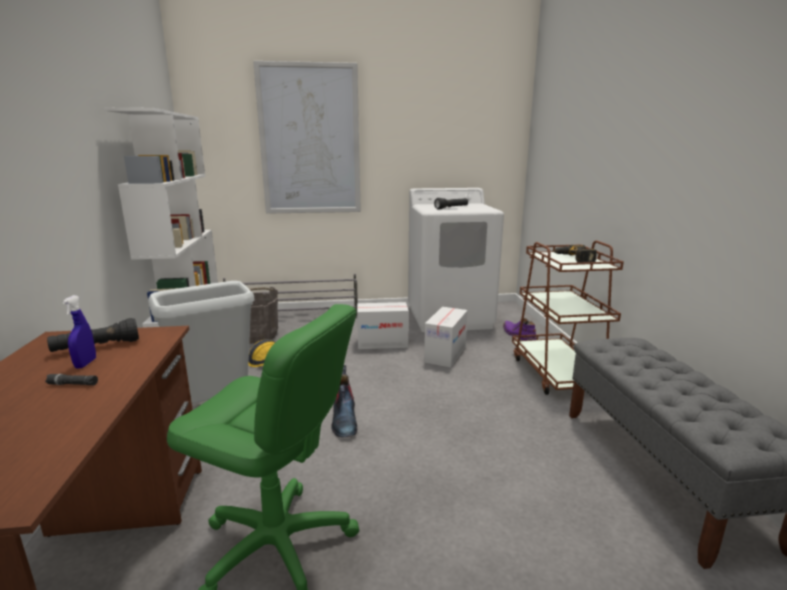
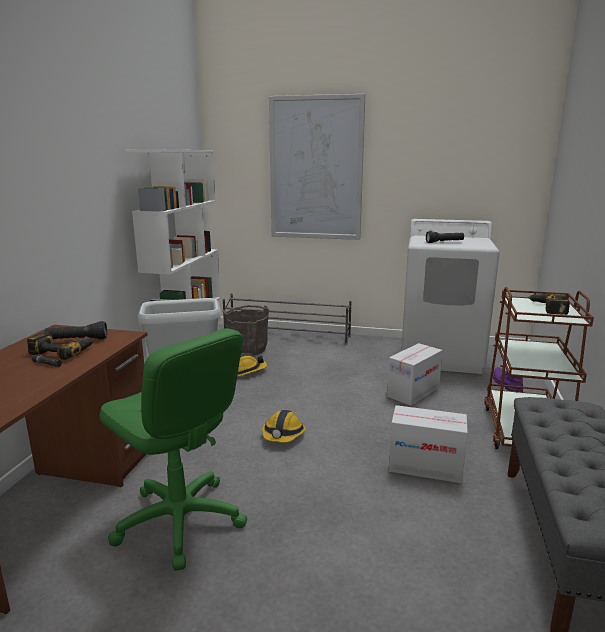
camera: 20 degrees right, 0 degrees up
(85, 363) = (63, 351): blue spray bottle -> power drill
(344, 420) = (283, 435): boot -> hard hat
(382, 343) = (357, 372): cardboard box -> cardboard box (425, 467)

